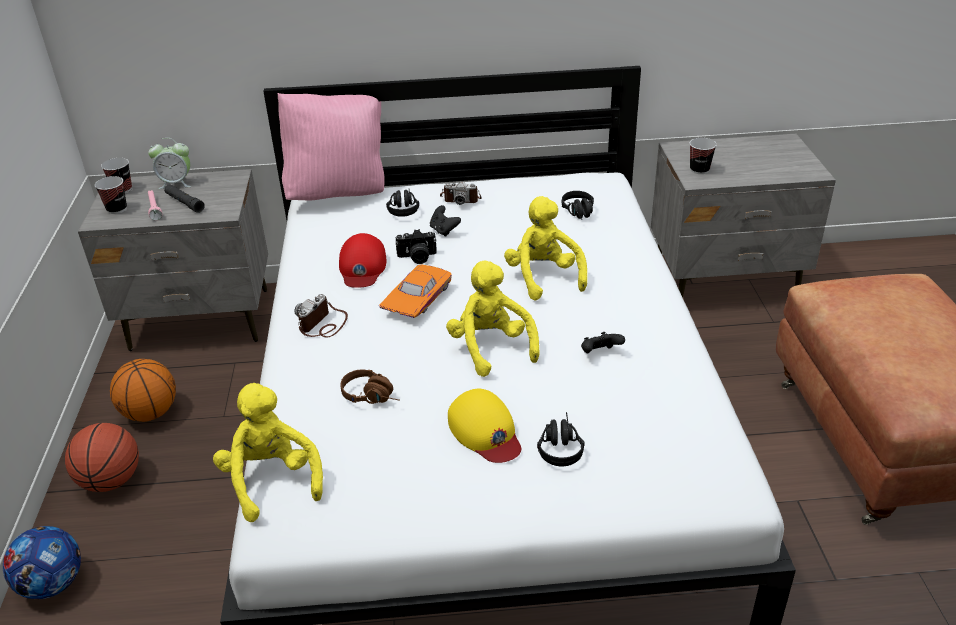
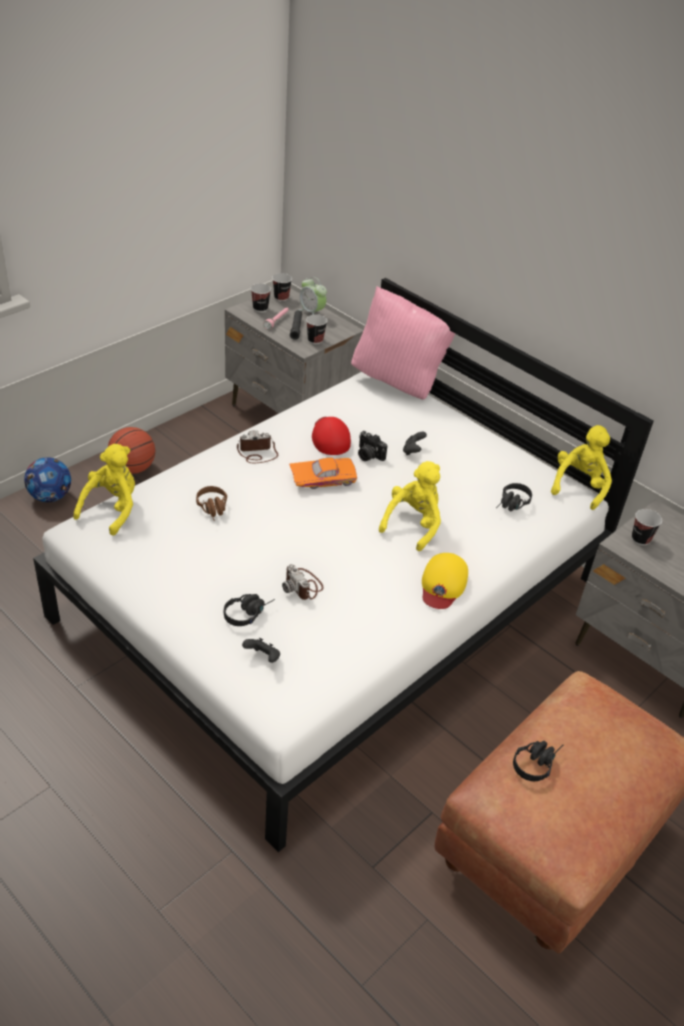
camera: 45 degrees right, 5 degrees up
(151, 413) = (194, 448): basketball -> none
(221, 201) = (315, 340): none -> cup
(362, 267) = (330, 437): red cap -> red cap turned 120 degrees clockwise
(403, 208) = (415, 419): black headphones -> black headphones (536, 762)
(461, 198) = (460, 438): camera -> camera (303, 586)
(485, 431) = (230, 573): yellow cap -> yellow cap (443, 584)
(491, 347) = (311, 536): yellow plush toy -> yellow plush toy (579, 486)
(600, 354) = (358, 591): black game controller -> black game controller (263, 658)

